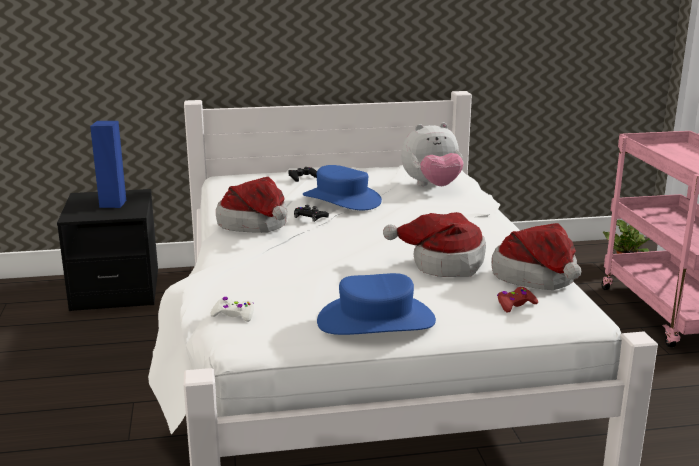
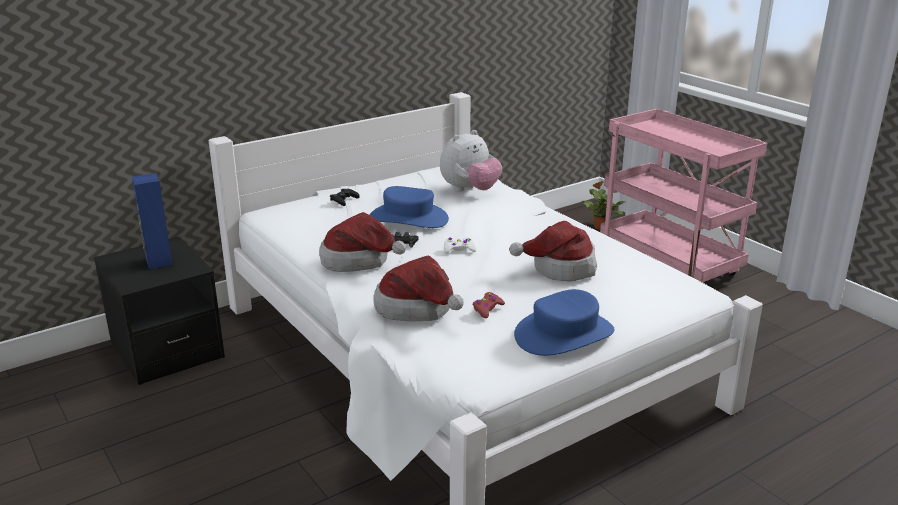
camera: 25 degrees left, 5 degrees up
(234, 315) = (443, 357): white game controller -> white game controller (459, 249)
(515, 304) = (648, 294): red game controller -> red game controller (487, 309)
(538, 279) = (643, 267): hat -> hat (419, 310)

